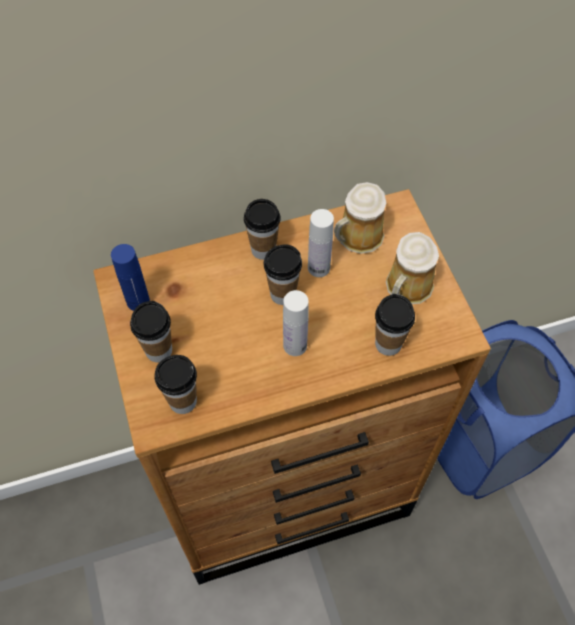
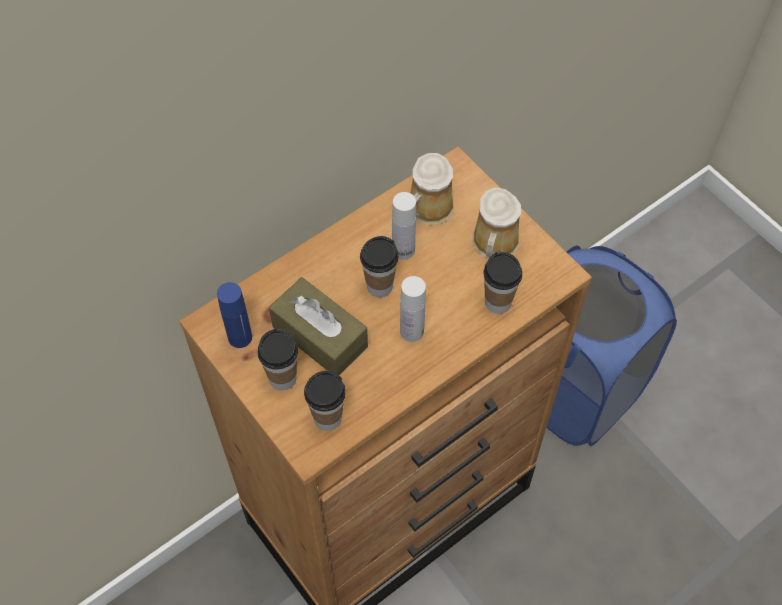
camera: 20 degrees left, 0 degrees up
(209, 323) = (320, 336): none -> brown tissue box
(263, 249) = (342, 248): cup -> none

